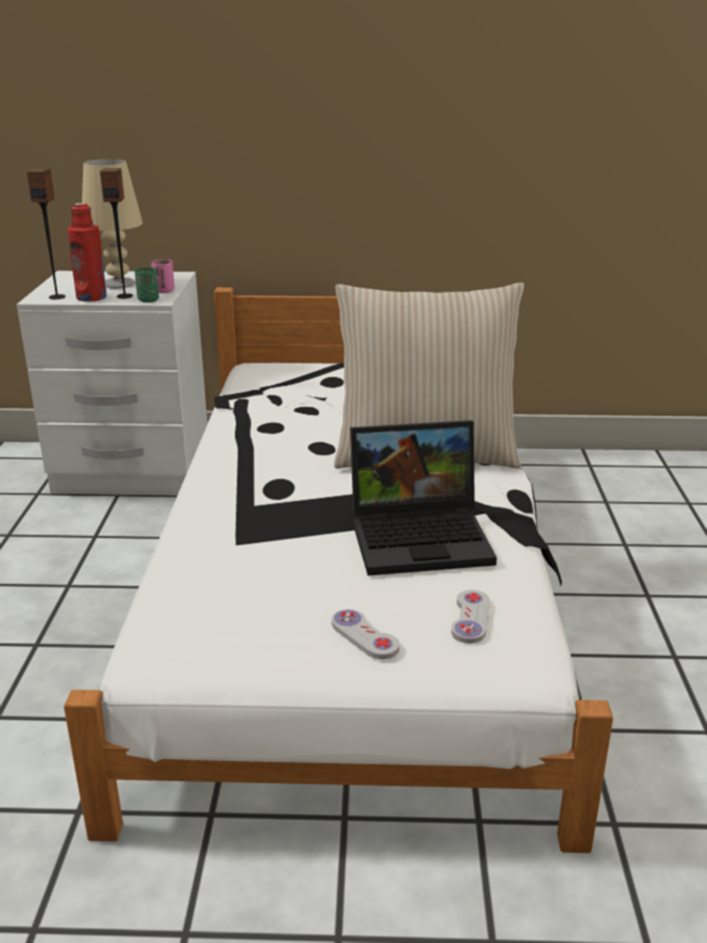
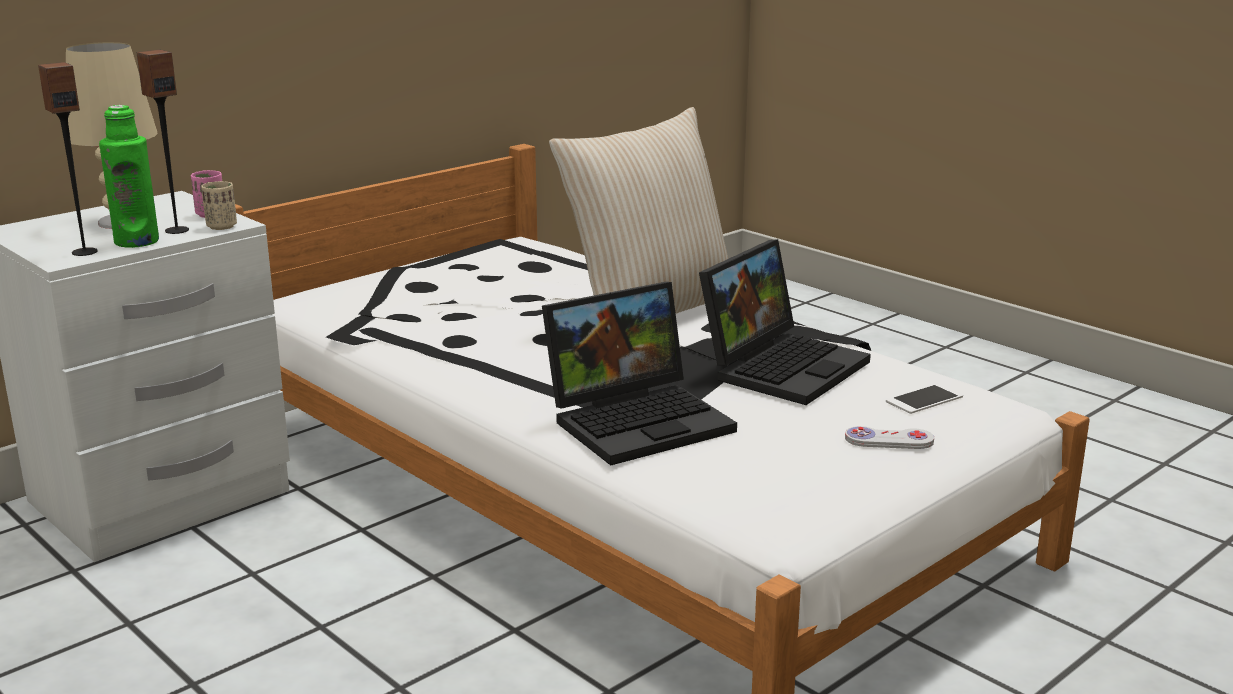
camera: 45 degrees left, 5 degrees down
(91, 297) = (136, 241): red bottle -> green bottle
(148, 300) = (221, 226): green cup -> beige cup
(246, 531) = (640, 419): none -> laptop
(470, 618) = (924, 399): white game controller -> phone

